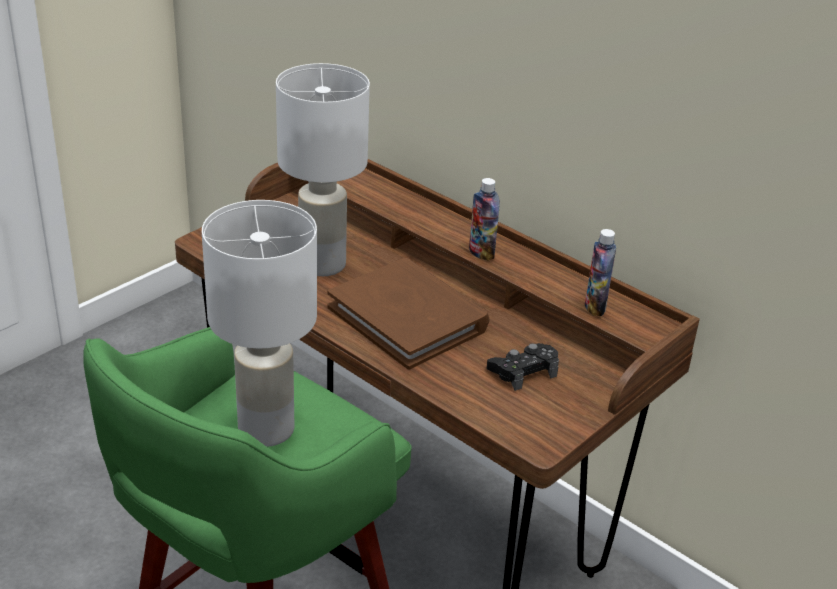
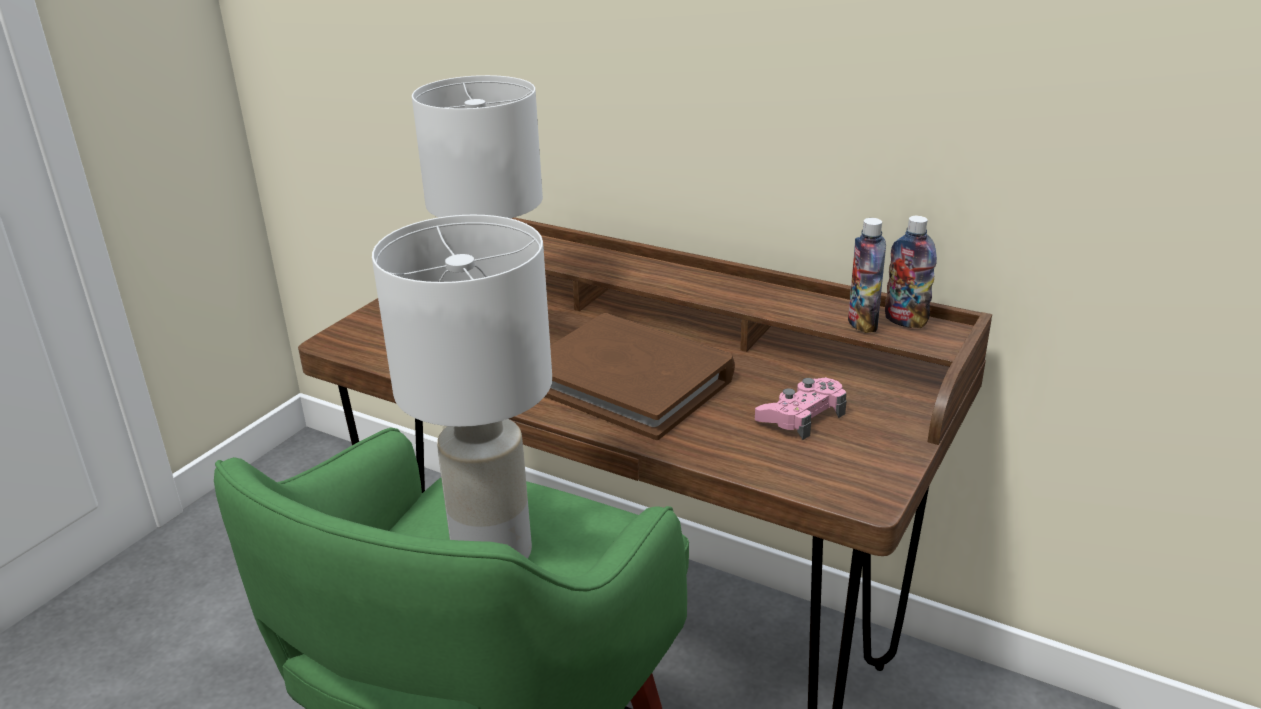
camera: 10 degrees left, 5 degrees down
(481, 253) = (697, 290): bottle -> bottle (905, 321)
(523, 371) = (801, 416): black game controller -> pink game controller

